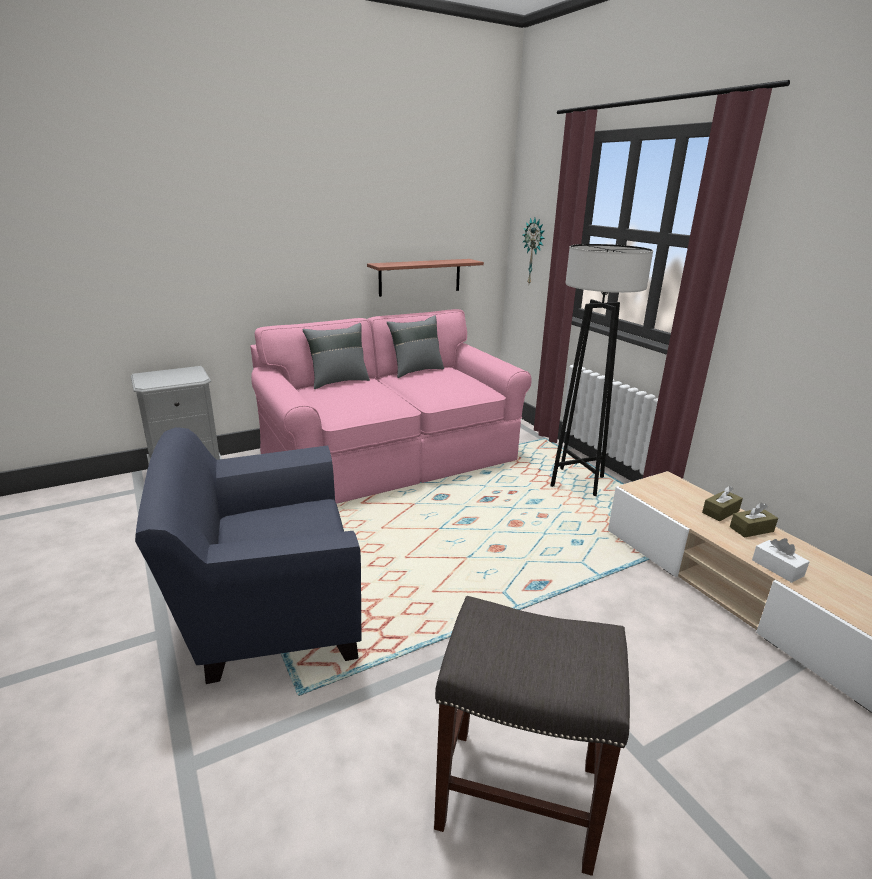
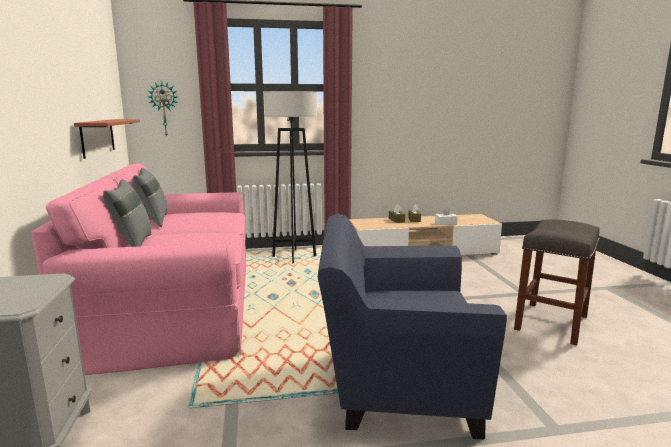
camera: 70 degrees left, 10 degrees down
(268, 616) = (395, 386): blue armchair -> blue armchair turned 90 degrees clockwise

